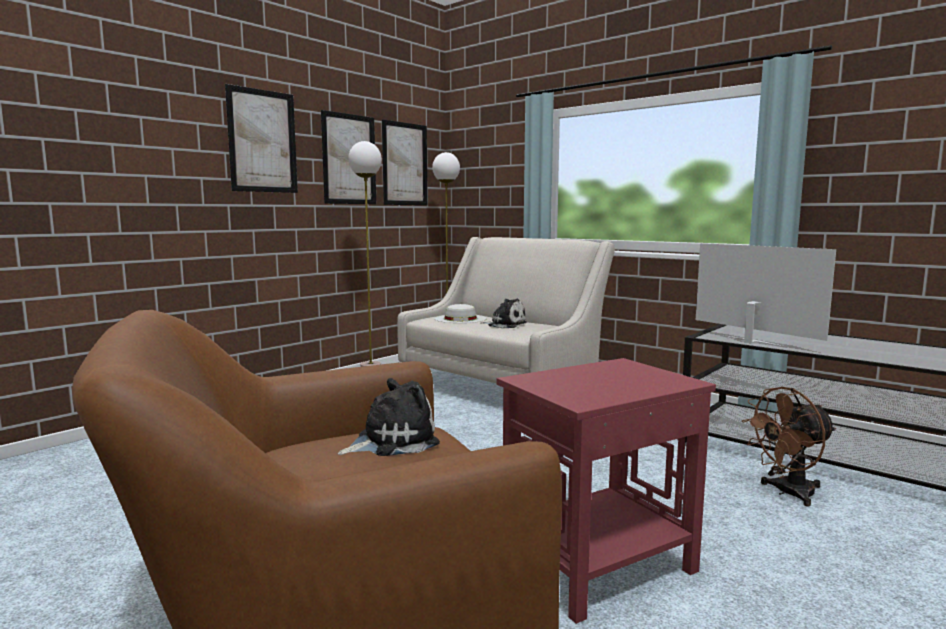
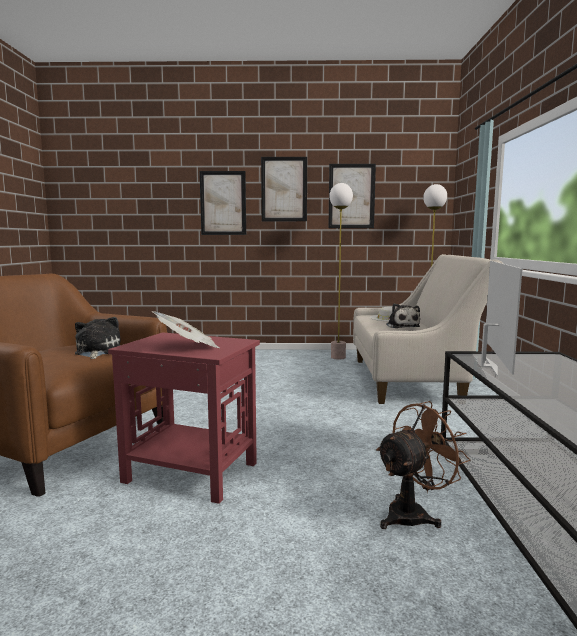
camera: 50 degrees right, 0 degrees up
(392, 441) = (97, 351): plush toy -> plush toy turned 120 degrees counterclockwise
(405, 164) = (405, 196): picture -> picture (223, 203)
(629, 383) = (188, 347): none -> newspaper
(787, 493) = (414, 514): brown fan -> brown fan turned 120 degrees clockwise

